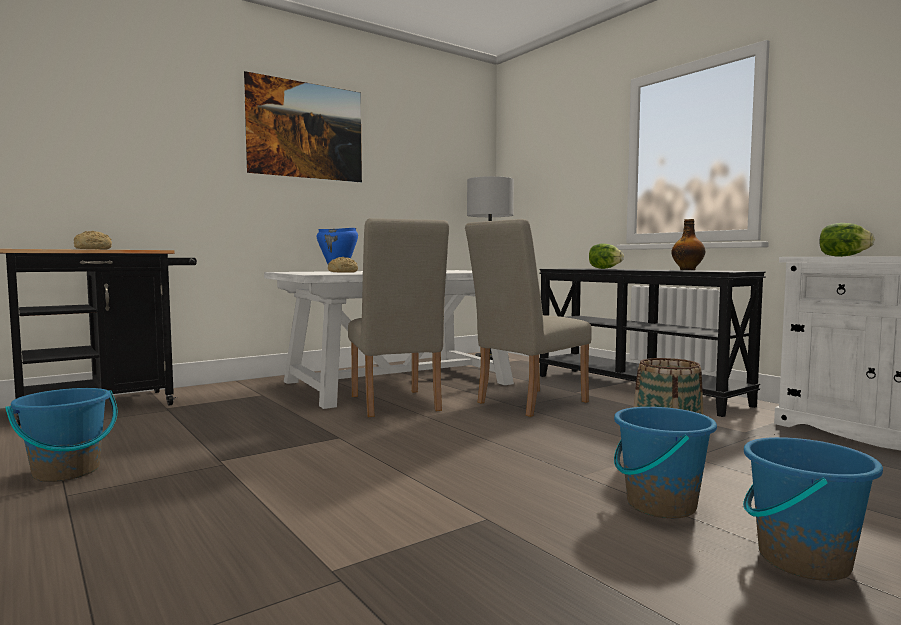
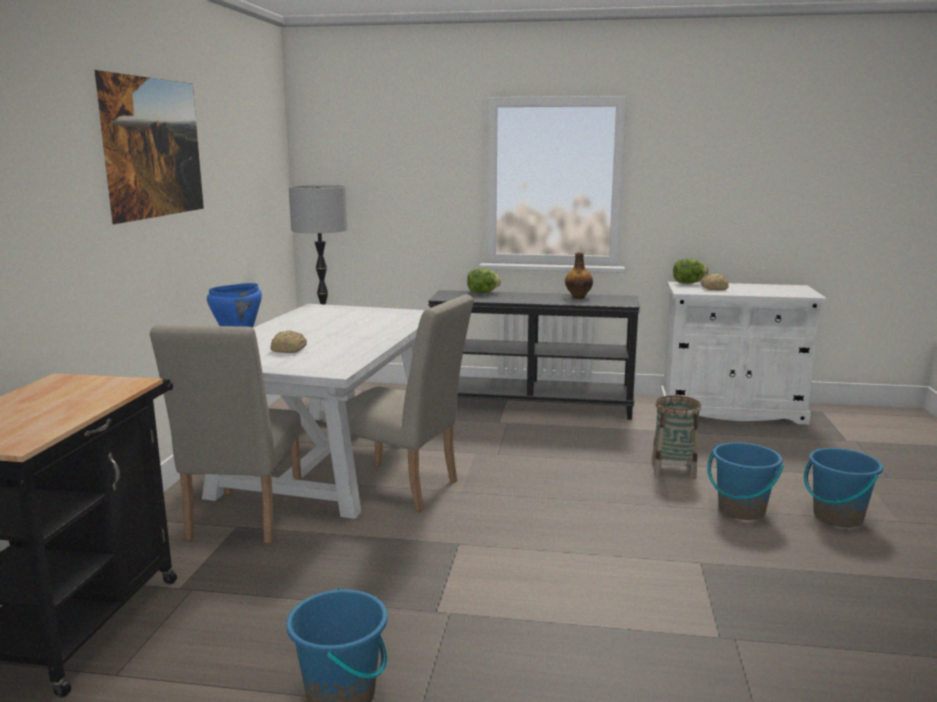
camera: 45 degrees left, 10 degrees up
(94, 249) = (75, 407): bread -> bread (714, 288)
(526, 403) = (496, 448): beige chair -> beige chair (241, 521)

